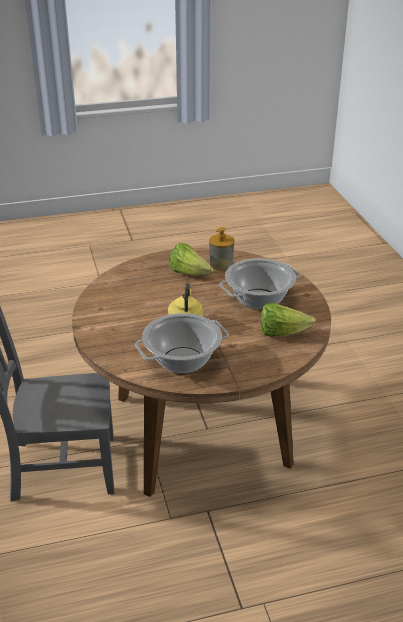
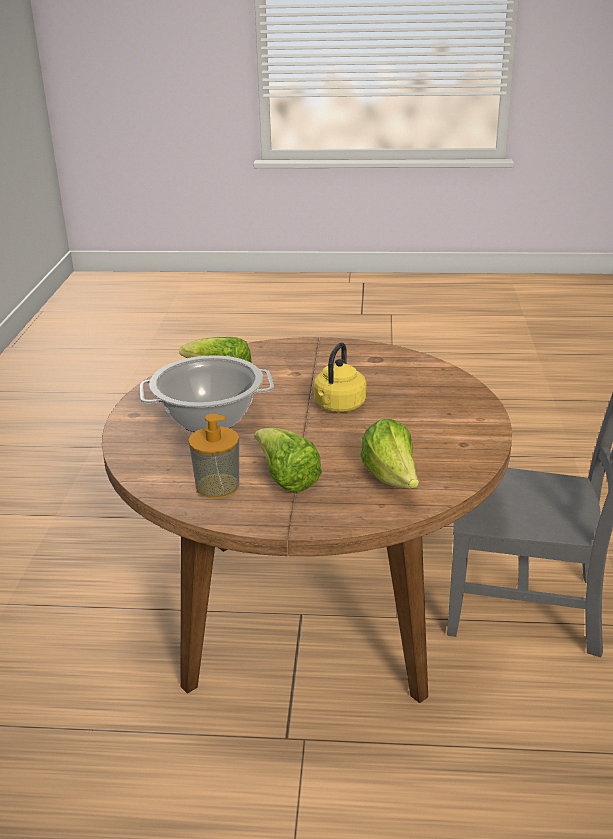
camera: 160 degrees left, 5 degrees down
(135, 282) = (392, 479): none -> lettuce
(182, 361) = (368, 367): cooking pot -> none

